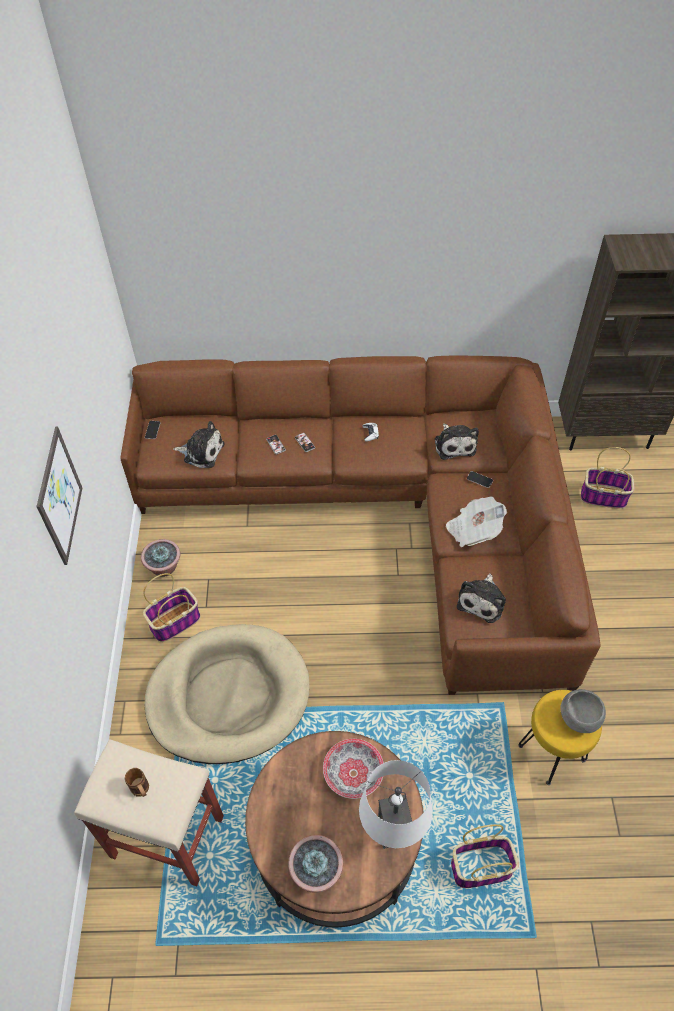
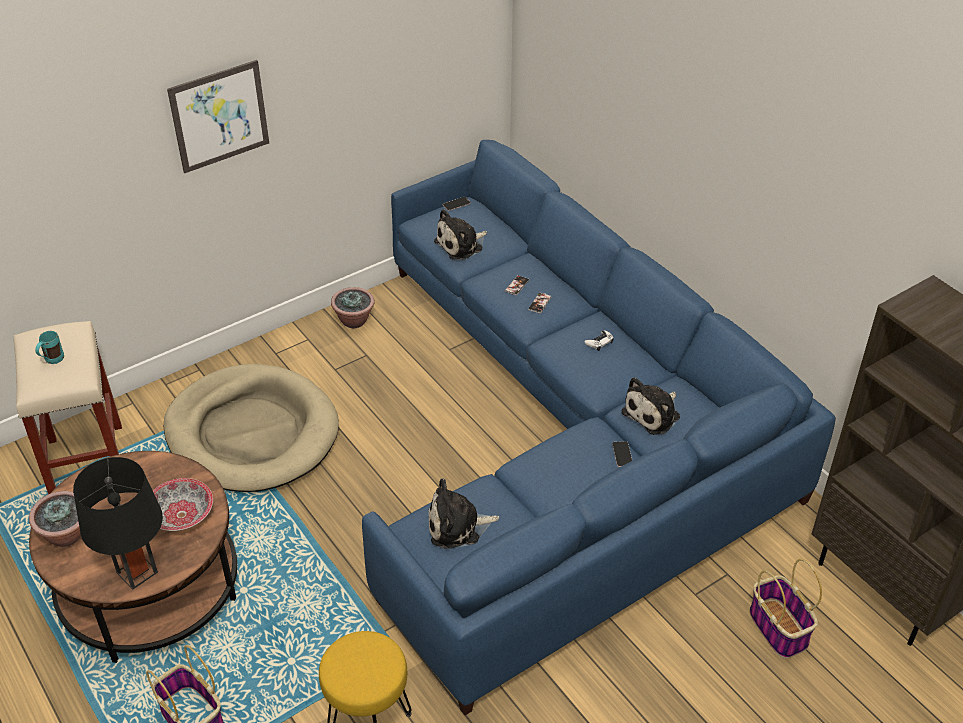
camera: 55 degrees right, 10 degrees down
(142, 791) = (51, 361): brown mug -> turquoise mug
(175, 621) = (303, 358): basket -> none
(201, 451) = (461, 245): plush toy -> plush toy turned 75 degrees clockwise
(385, 508) = (567, 438): brown sofa -> blue sofa
(392, 832) = (137, 572): white table lamp -> black table lamp
(473, 530) = (548, 480): newspaper -> none
(578, 718) = (369, 674): grey bowl -> none

